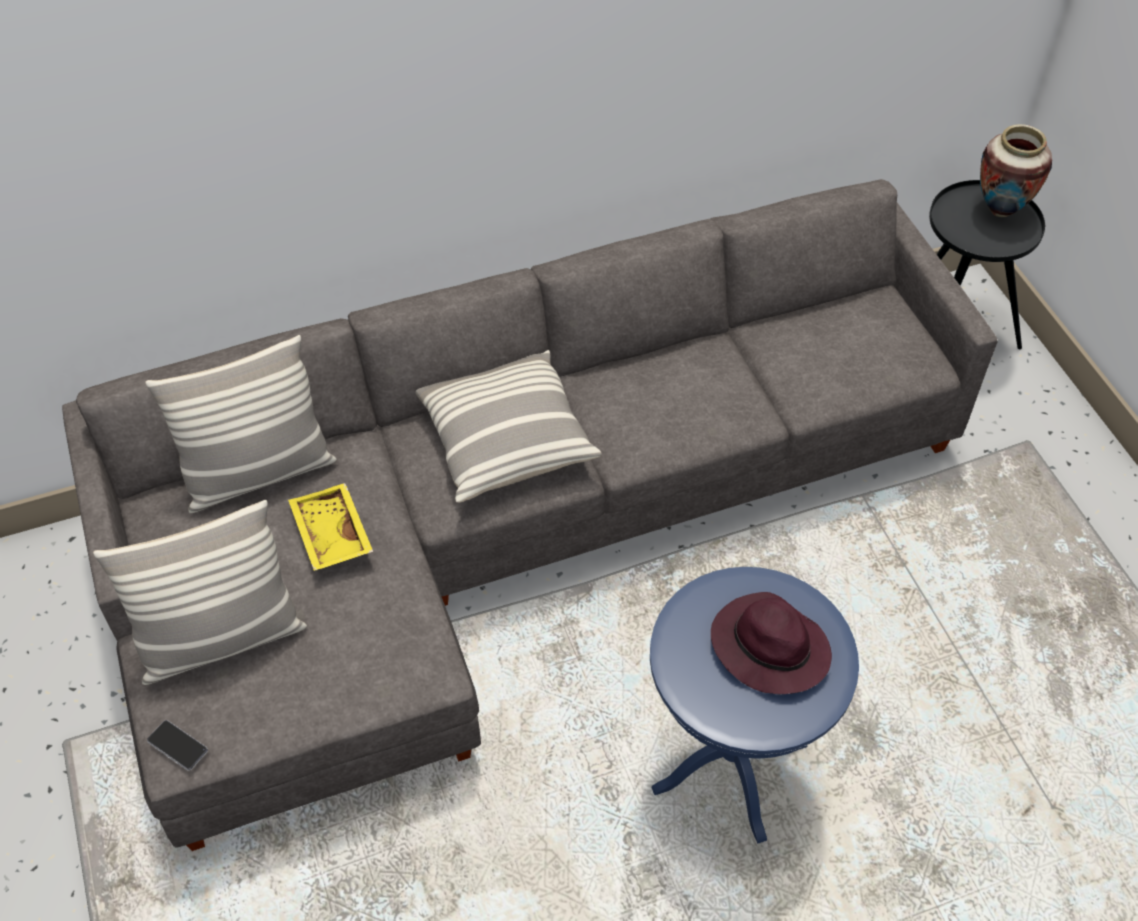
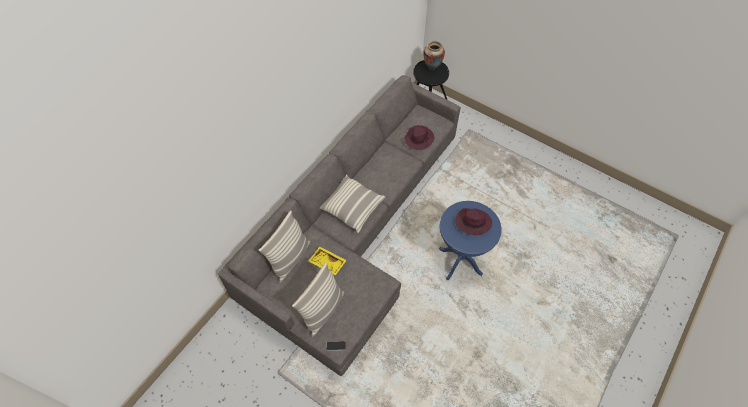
camera: 35 degrees left, 5 degrees up
(823, 368) = (419, 138): none -> purple hat

